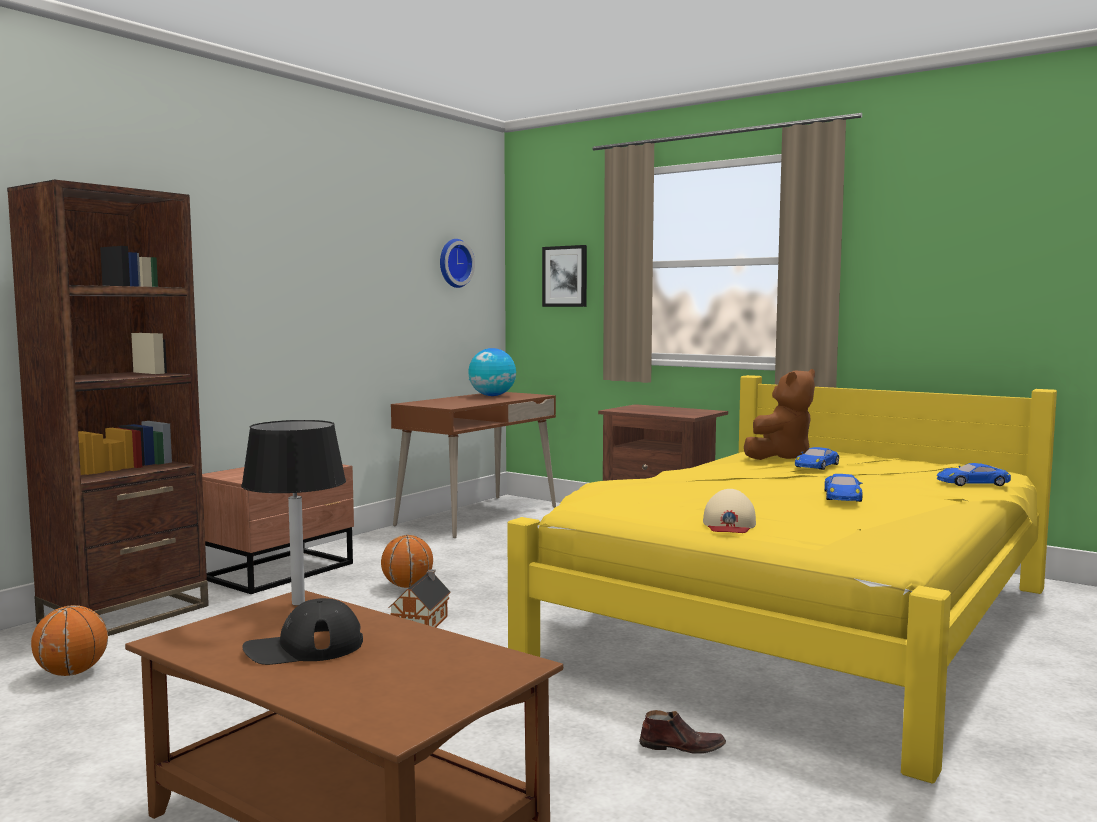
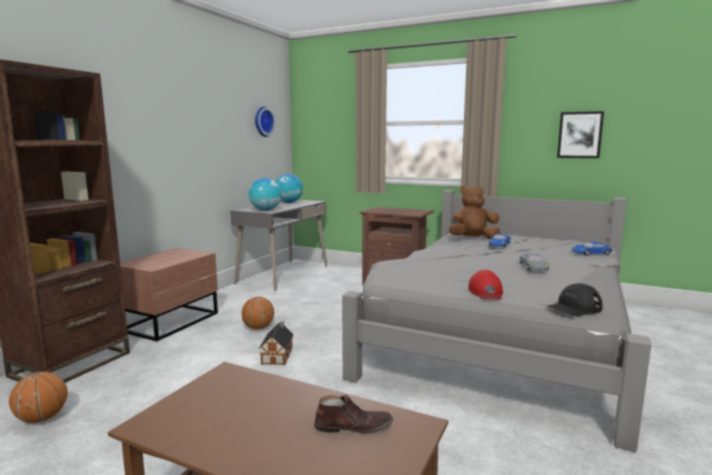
camera: 10 degrees left, 5 degrees up
(298, 603) = (229, 376): black table lamp -> none
(304, 648) = (253, 423): black cap -> black cap (574, 308)
(446, 405) = (266, 210): none -> globe
(477, 516) = (283, 274): brown desk -> grey desk
(565, 276) = (329, 130): picture -> picture (579, 135)
(682, 747) = (478, 439): brown shoe -> brown shoe (353, 426)
(729, 524) = (486, 292): beige cap -> red cap
(780, 458) = (473, 239): brown plush toy -> brown plush toy turned 135 degrees counterclockwise
(800, 621) = (500, 337): yellow bed -> grey bed
(842, 496) = (533, 266): blue toy car -> grey toy car

